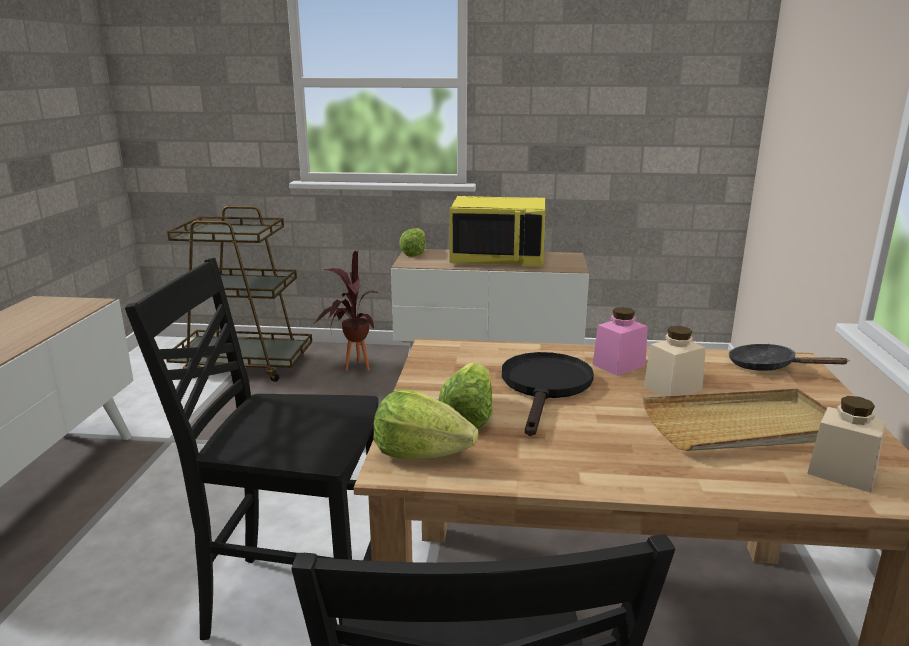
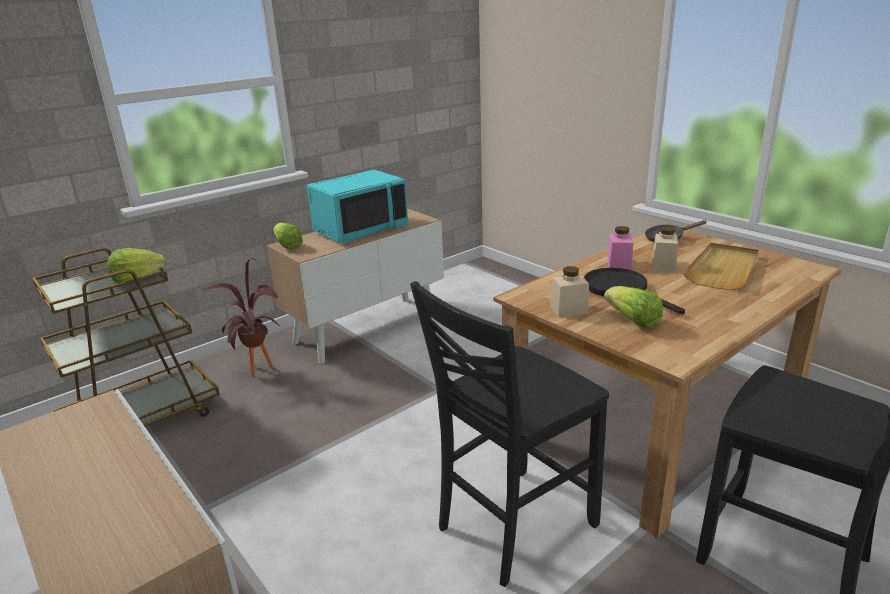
camera: 45 degrees left, 5 degrees up
(420, 454) = (664, 348): lettuce -> lettuce (137, 279)
(498, 258) = (360, 229): yellow microwave -> turquoise microwave
(842, 473) = (783, 271): beige jar -> beige jar (569, 309)

